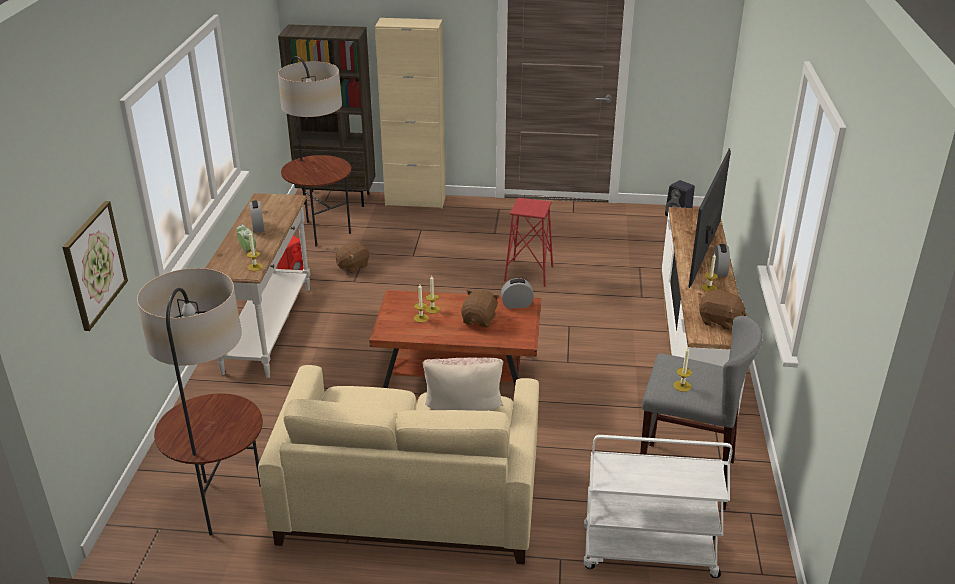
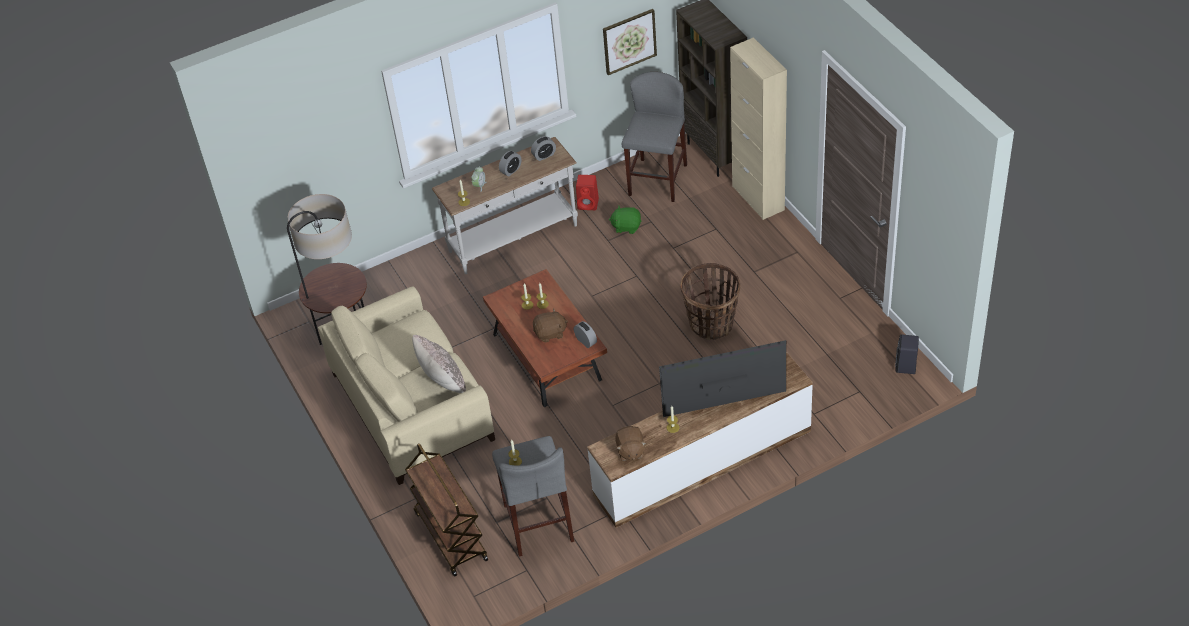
camera: 60 degrees right, 15 degrees up
(94, 264) = (320, 162): picture -> picture (629, 41)
(322, 232) = (657, 180): floor lamp -> grey stool
(352, 266) = (626, 227): brown plush toy -> green plush toy
(528, 273) = (711, 324): red stool -> basket
(648, 553) = (450, 535): white cart -> brown cart
(719, 271) = (704, 423): alarm clock -> alarm clock (544, 155)

